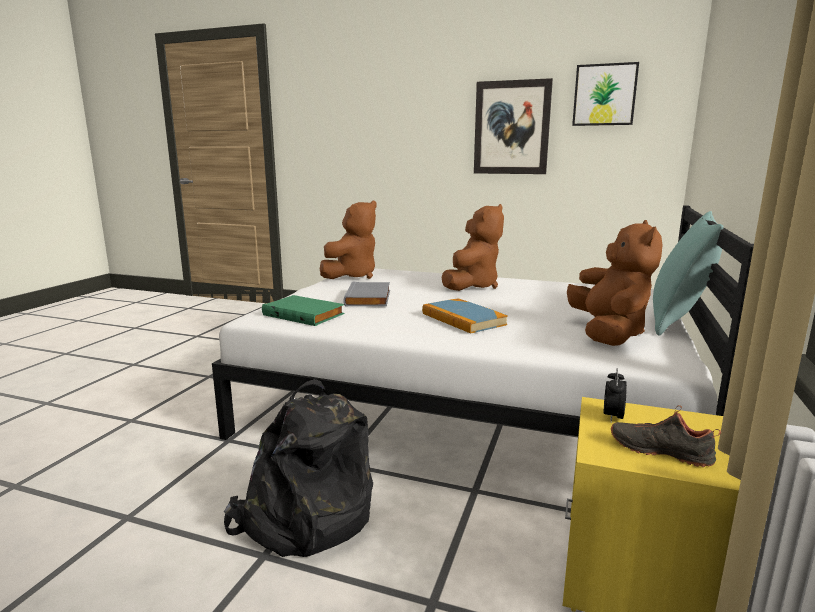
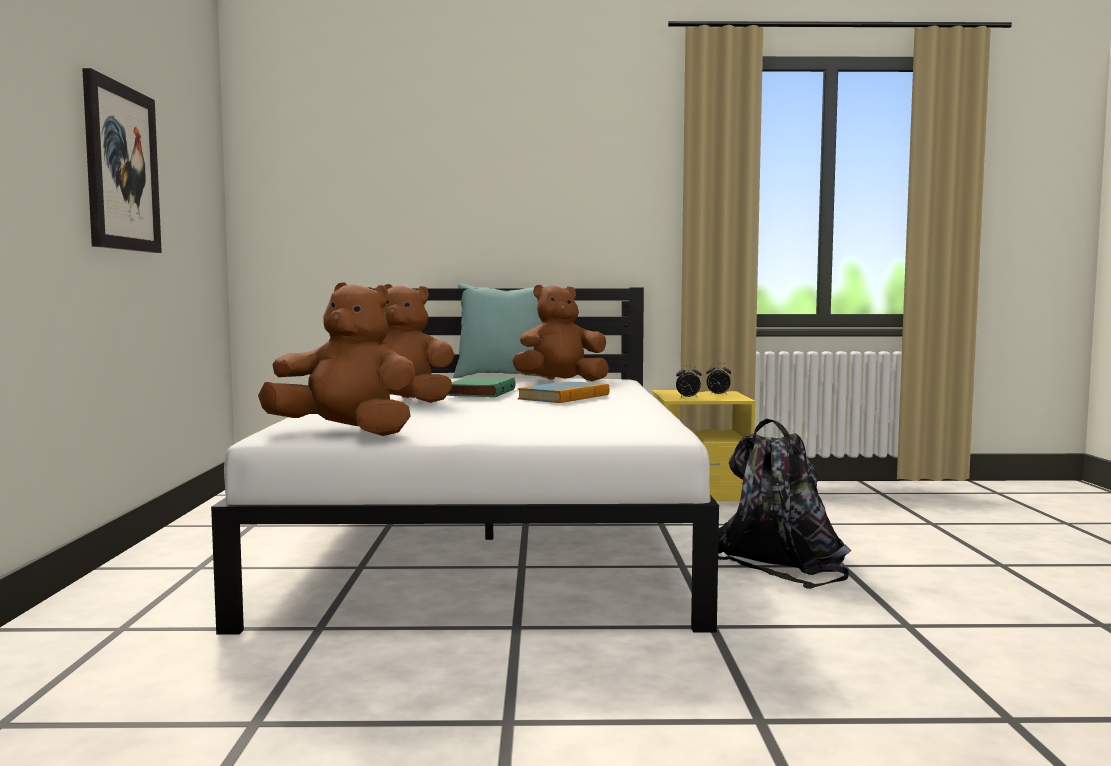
camera: 110 degrees left, 10 degrees down
(305, 314) = (618, 423): green book -> green book (479, 392)
(369, 298) = (503, 418): grey book -> none
(604, 95) = (182, 142): picture -> none
(660, 450) = (718, 395): black shoe -> alarm clock

